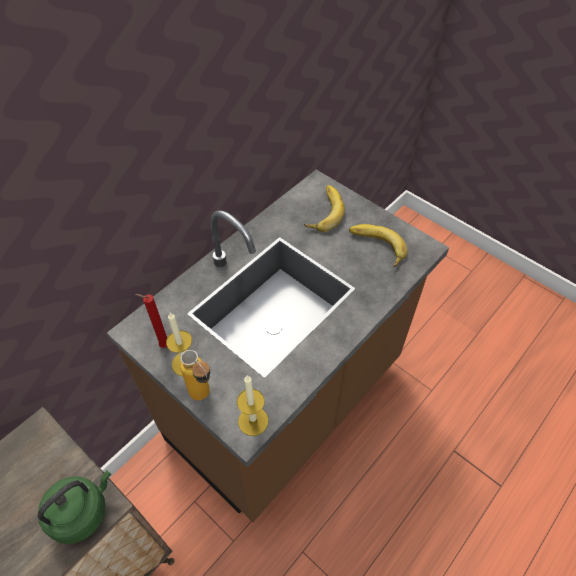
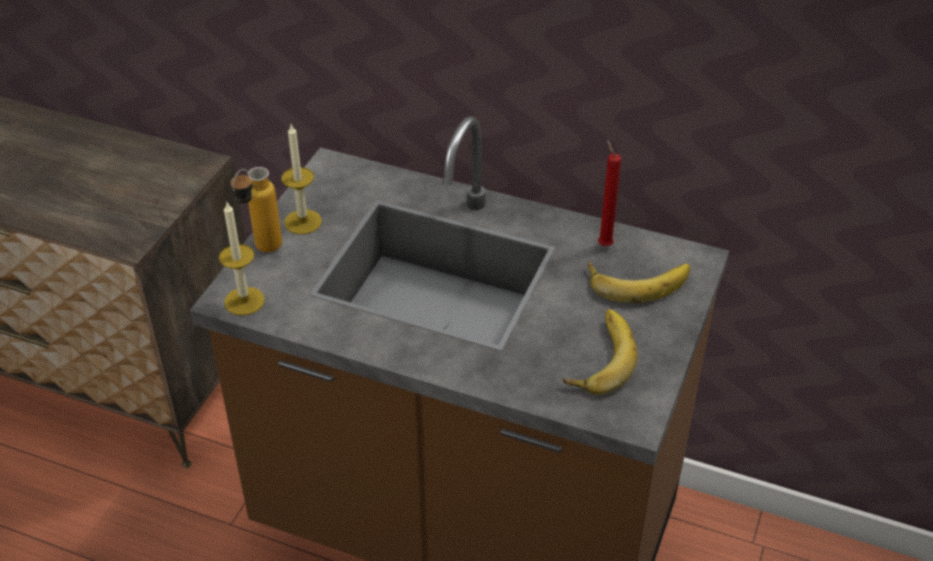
camera: 70 degrees right, 10 degrees down
(82, 511) = (121, 228): green kettle -> none
(163, 345) = (320, 195): red candle -> red candle (603, 244)

